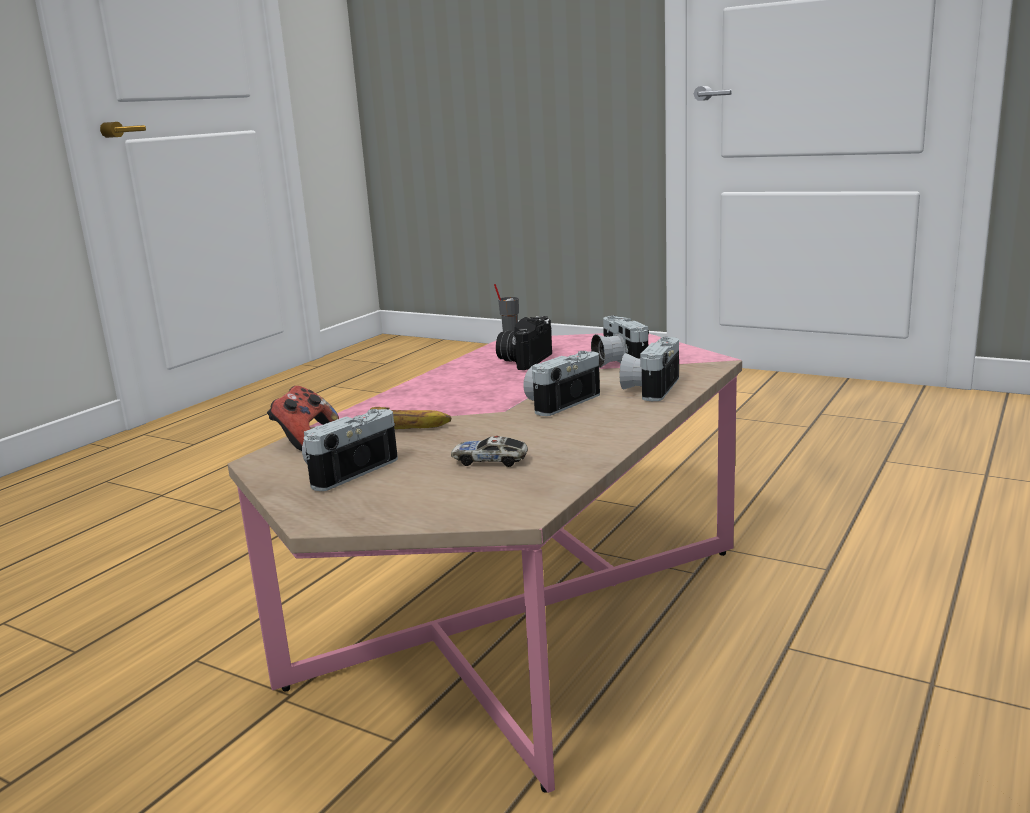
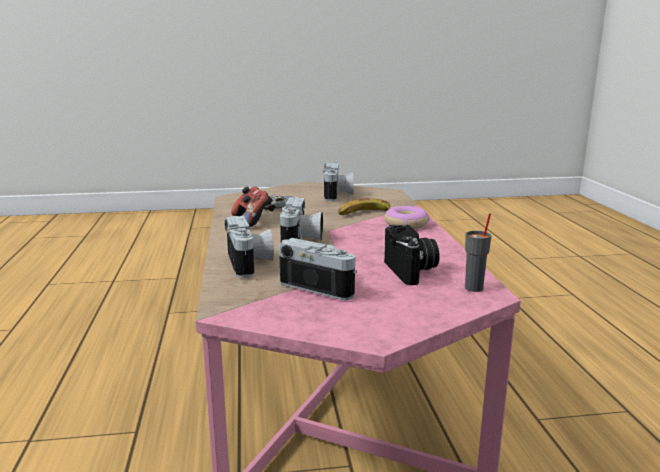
camera: 140 degrees right, 0 degrees up
(304, 439) = (397, 200): game controller -> game controller (252, 221)
(408, 400) = (406, 224): none -> donut

